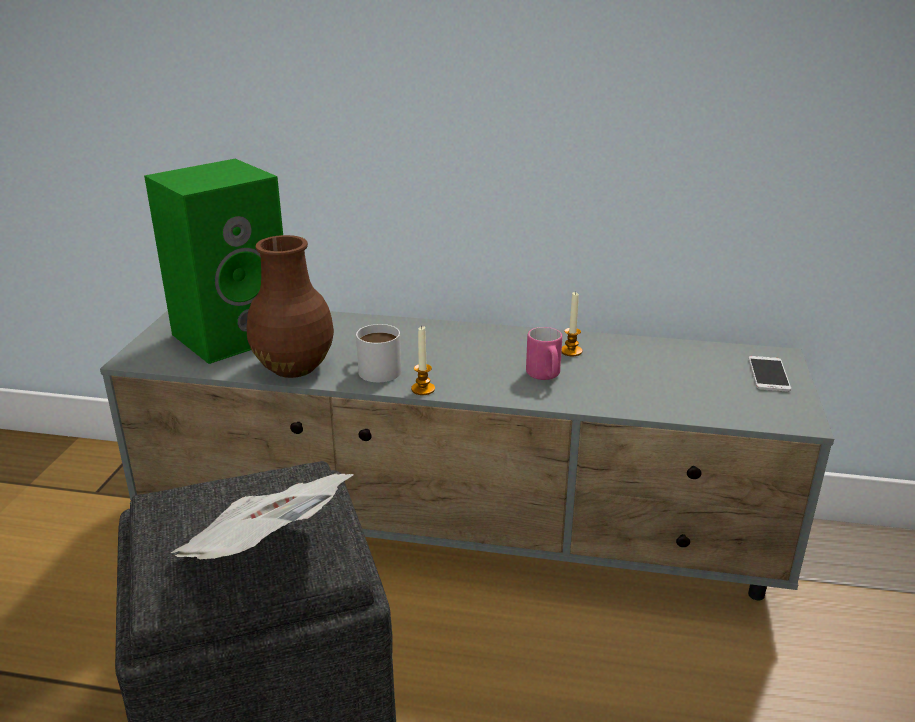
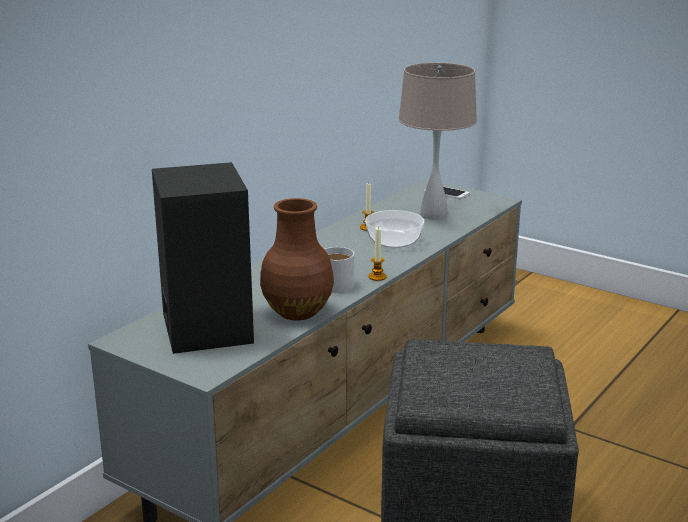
camera: 65 degrees left, 5 degrees down
(234, 333) = (204, 327): green speaker -> black speaker
(266, 552) = (510, 369): newspaper -> none
(545, 376) = (395, 241): pink mug -> bowl
(669, 383) = (434, 215): none -> beige table lamp

